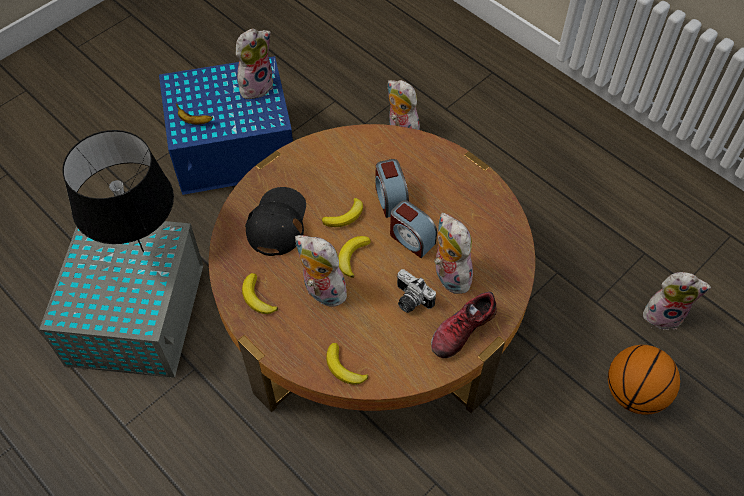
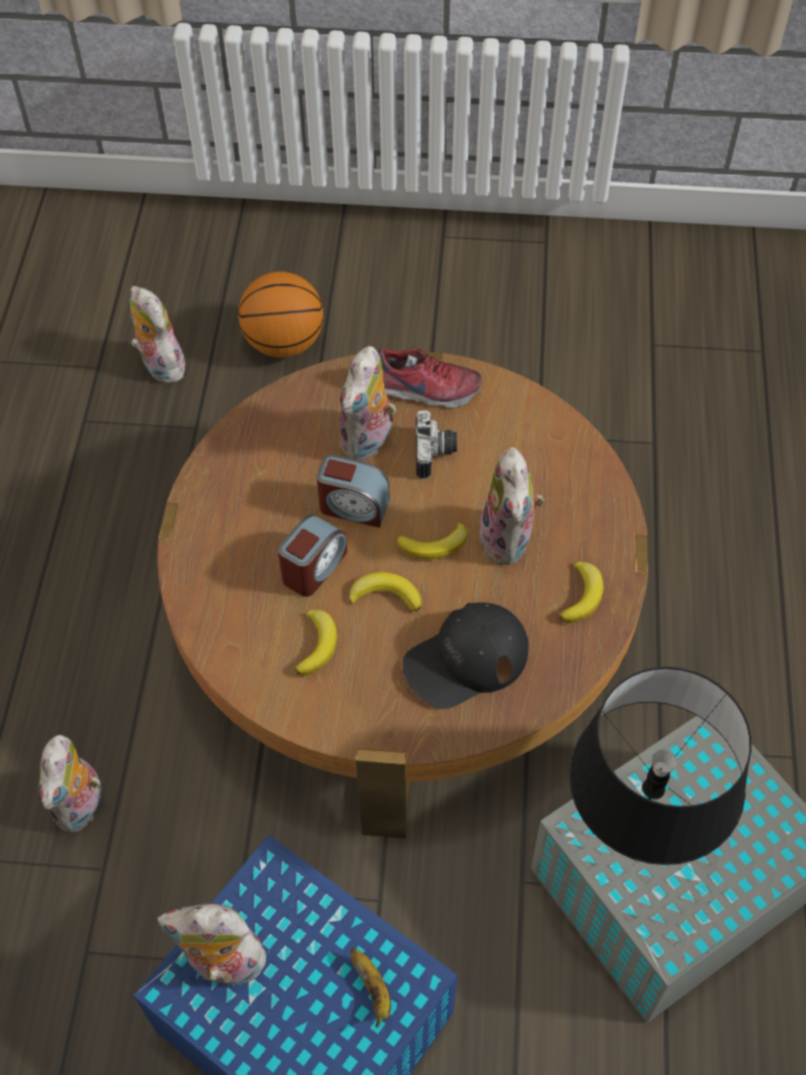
camera: 130 degrees left, 0 degrees up
(344, 368) = (572, 455): banana -> banana (317, 644)
(411, 239) = (353, 506): alarm clock -> alarm clock turned 105 degrees clockwise

